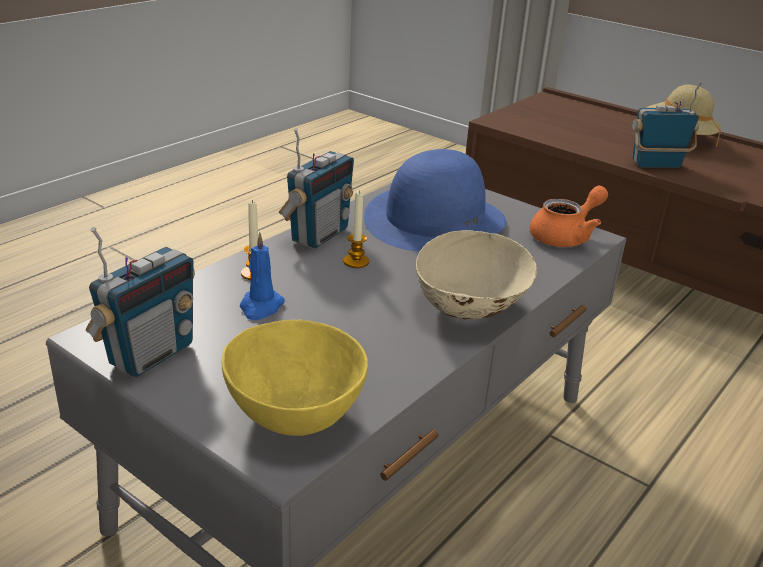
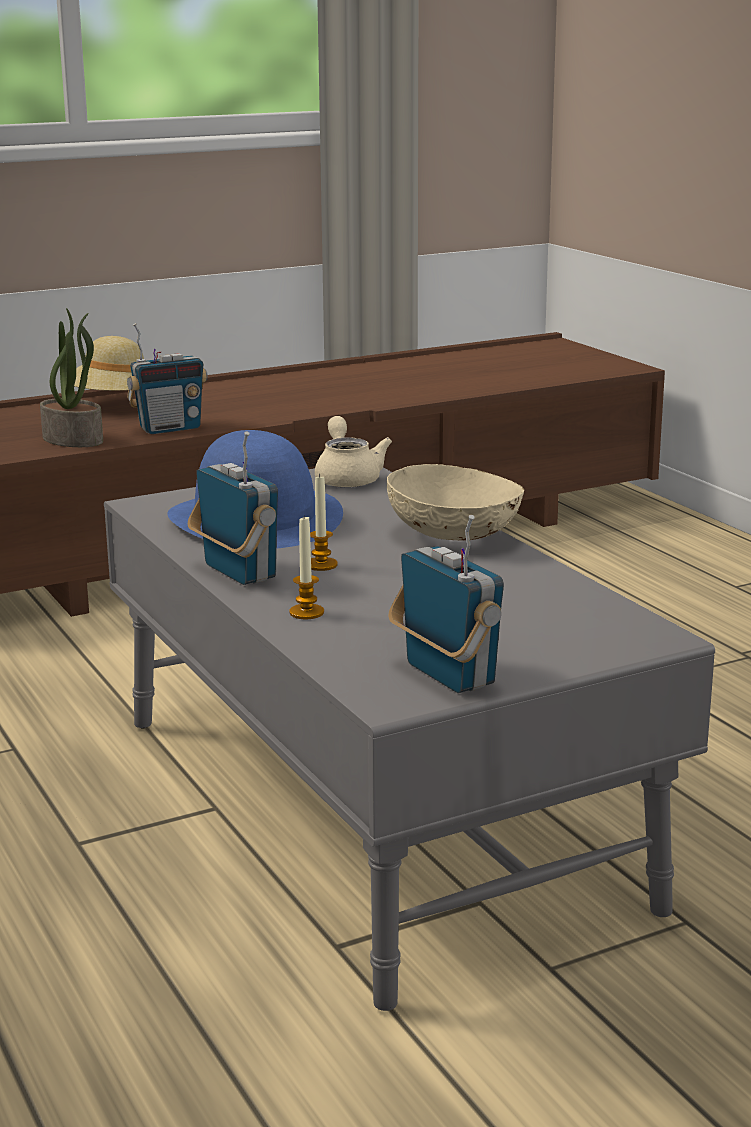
camera: 65 degrees left, 10 degrees down
(261, 307) = (386, 617): blue candle -> none
(294, 411) = (588, 624): yellow bowl -> none
(566, 236) = (347, 478): orange teapot -> beige teapot
(589, 143) = (74, 439): none -> potted plant
(656, 165) = (169, 428): radio -> radio turned 135 degrees counterclockwise

